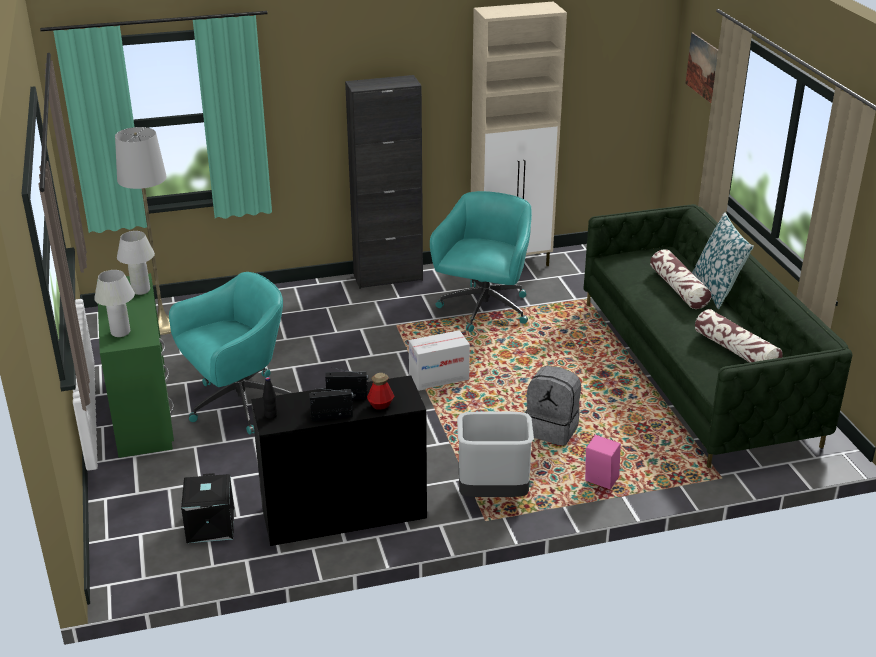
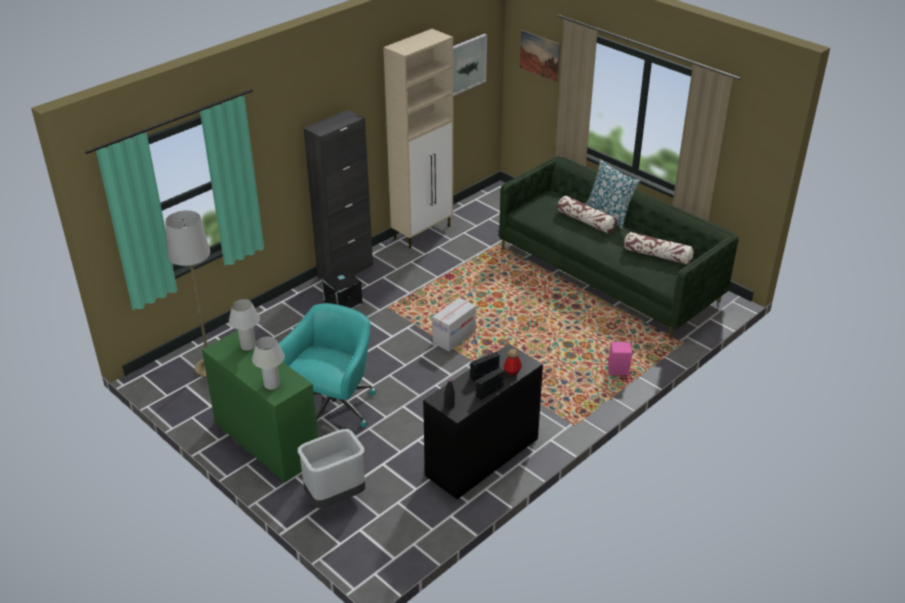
camera: 30 degrees left, 5 degrees up
(209, 525) = (402, 503): black storage box -> black storage box (342, 302)
(484, 310) = (437, 275): turquoise office chair -> none
(492, 495) = (563, 406): grey trash can -> grey trash can (335, 497)
(553, 429) = (559, 347): grey backpack -> none
(609, 63) = (466, 64): none -> picture

